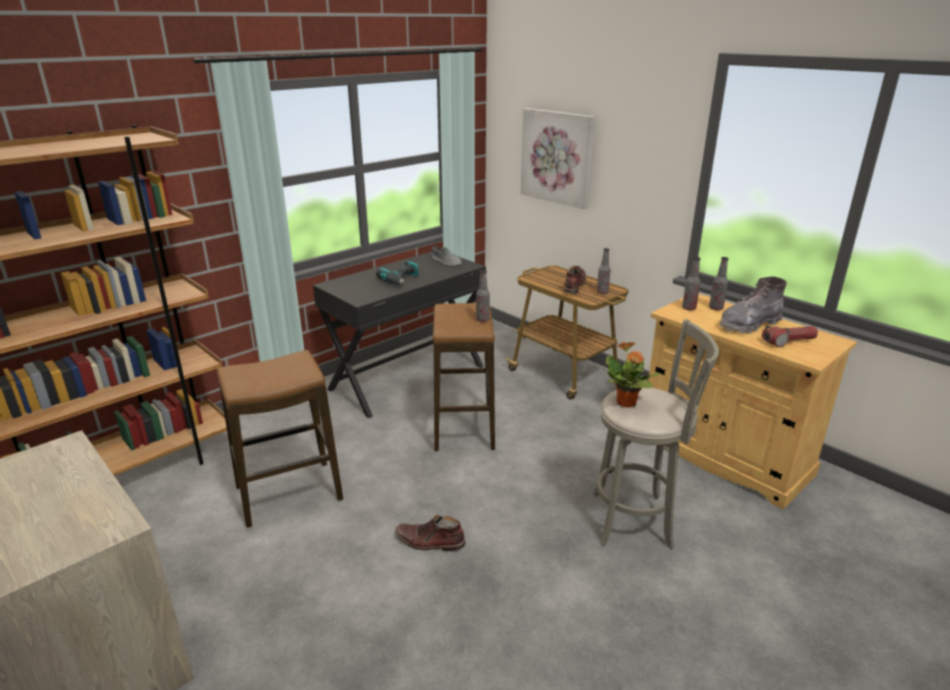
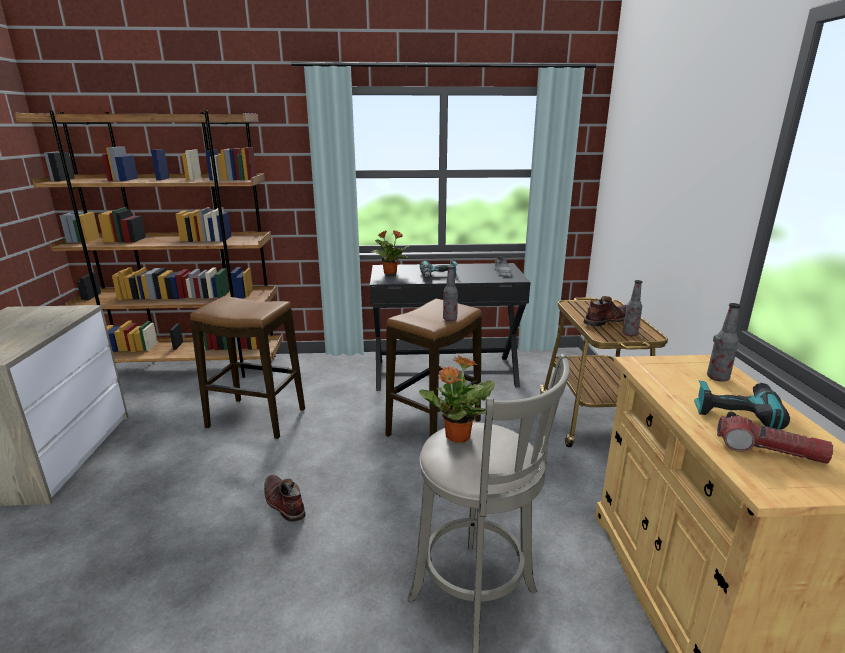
camera: 40 degrees right, 5 degrees down
(350, 289) = (389, 272): none -> potted plant
(557, 157) = (644, 178): picture -> none
(688, 308) = (675, 367): bottle -> none
(749, 325) = (735, 410): grey boot -> power drill

